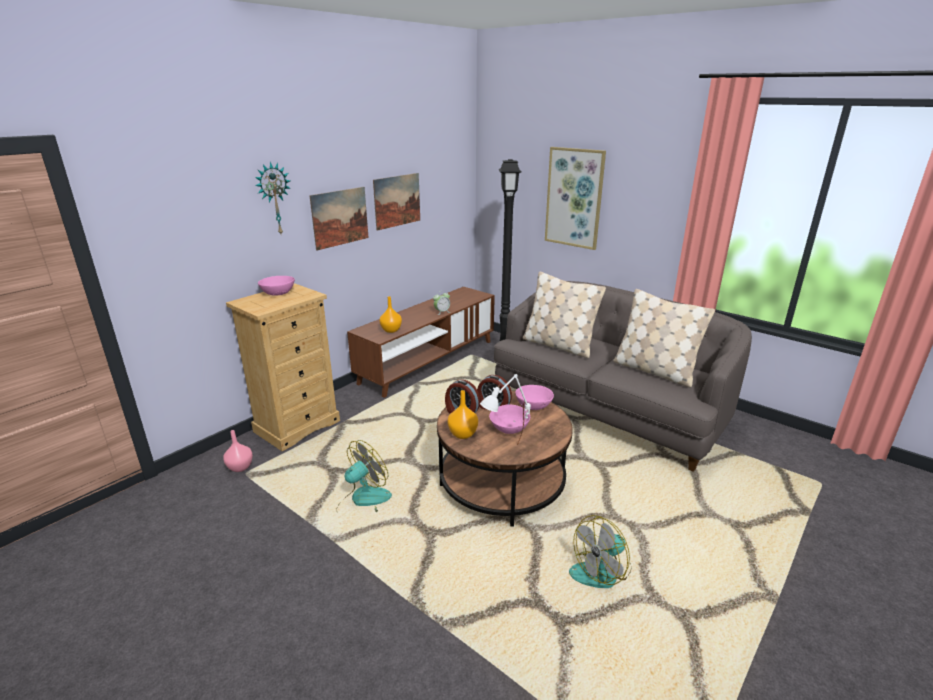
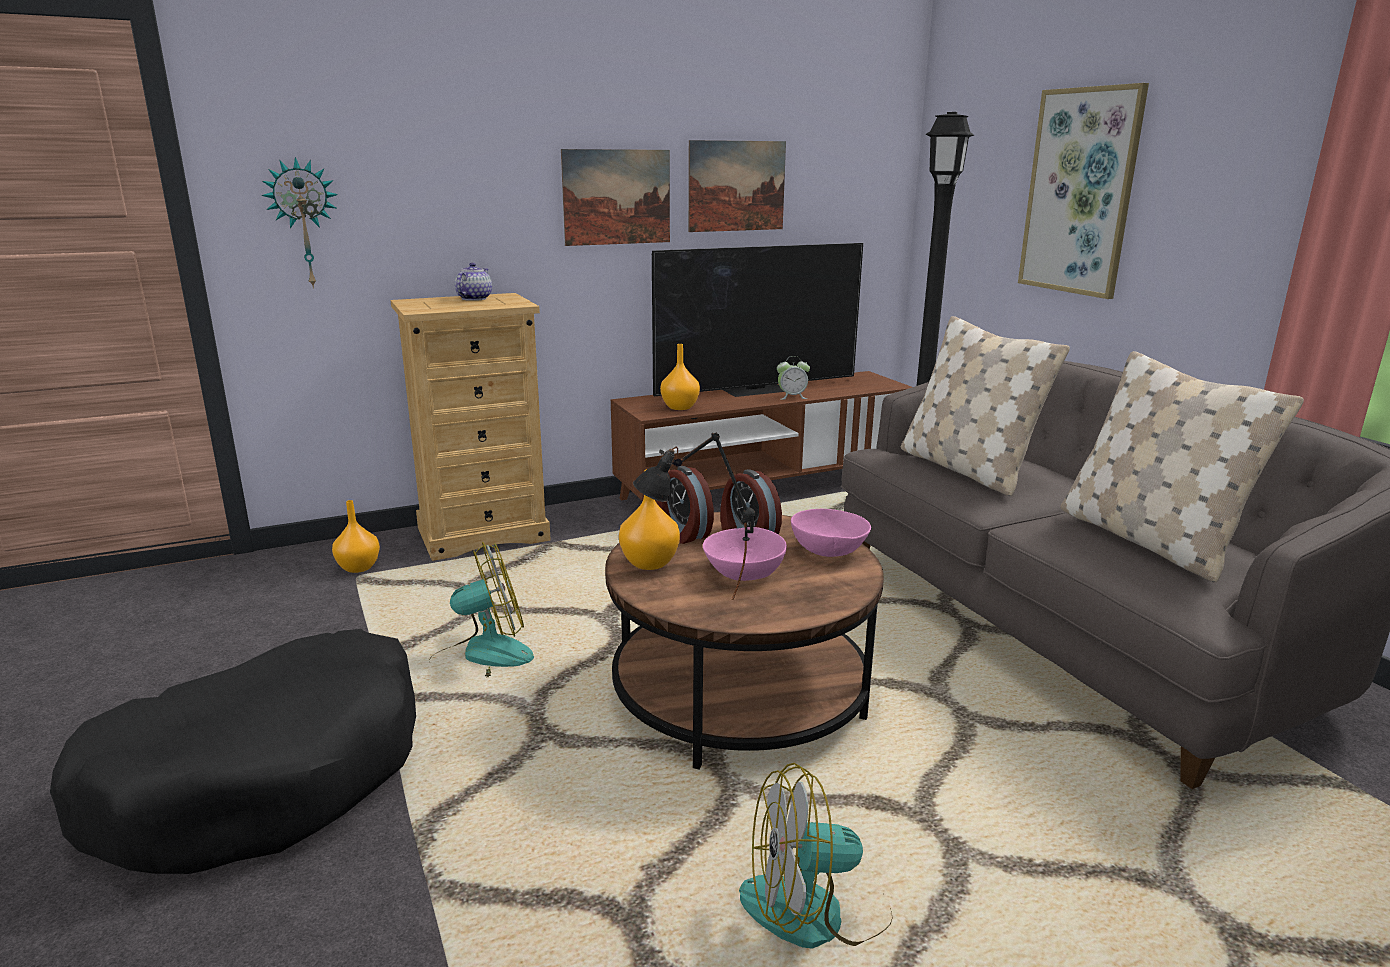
camera: 25 degrees right, 5 degrees down
(239, 467) = (357, 567): pink vase -> orange vase
(274, 199) = (494, 145): wall clock -> wall clock (304, 223)
(278, 293) = (474, 298): pink bowl -> teapot
(307, 604) = (266, 775): none -> black dog bed
(419, 310) = (756, 389): none -> television
(505, 454) = (694, 607): white table lamp -> black table lamp

